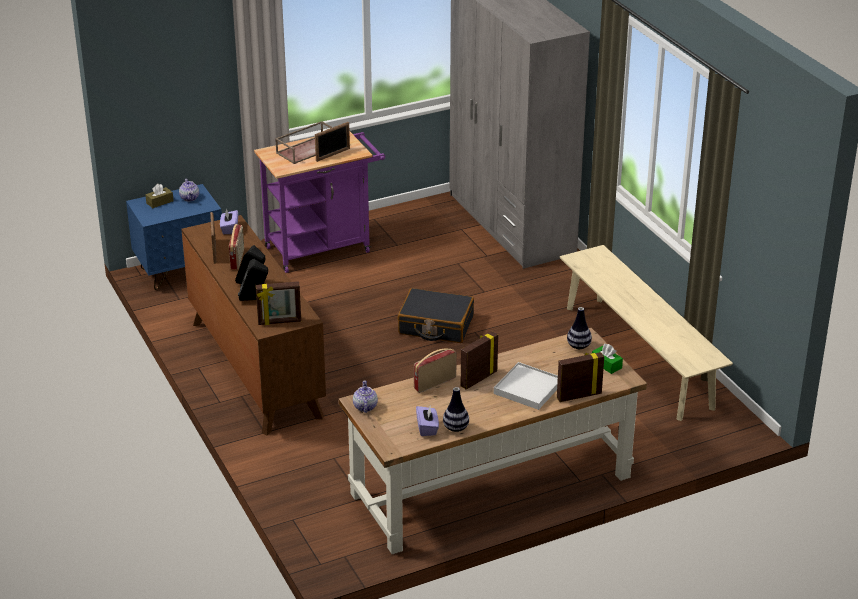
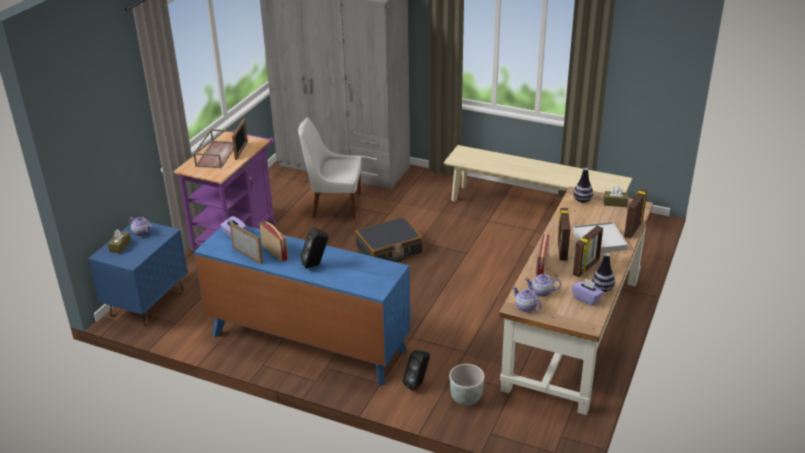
camera: 40 degrees left, 0 degrees up
(254, 299) = (334, 274): black speaker -> black speaker (417, 384)
(255, 368) = (307, 342): brown dresser -> blue dresser
(279, 322) = (379, 280): picture frame -> picture frame (586, 268)
(313, 482) = (465, 398): none -> grey planter
(399, 402) = (541, 292): none -> teapot
(446, 259) = (334, 205): none -> white chair
(606, 364) = (615, 203): green tissue box -> brown tissue box

